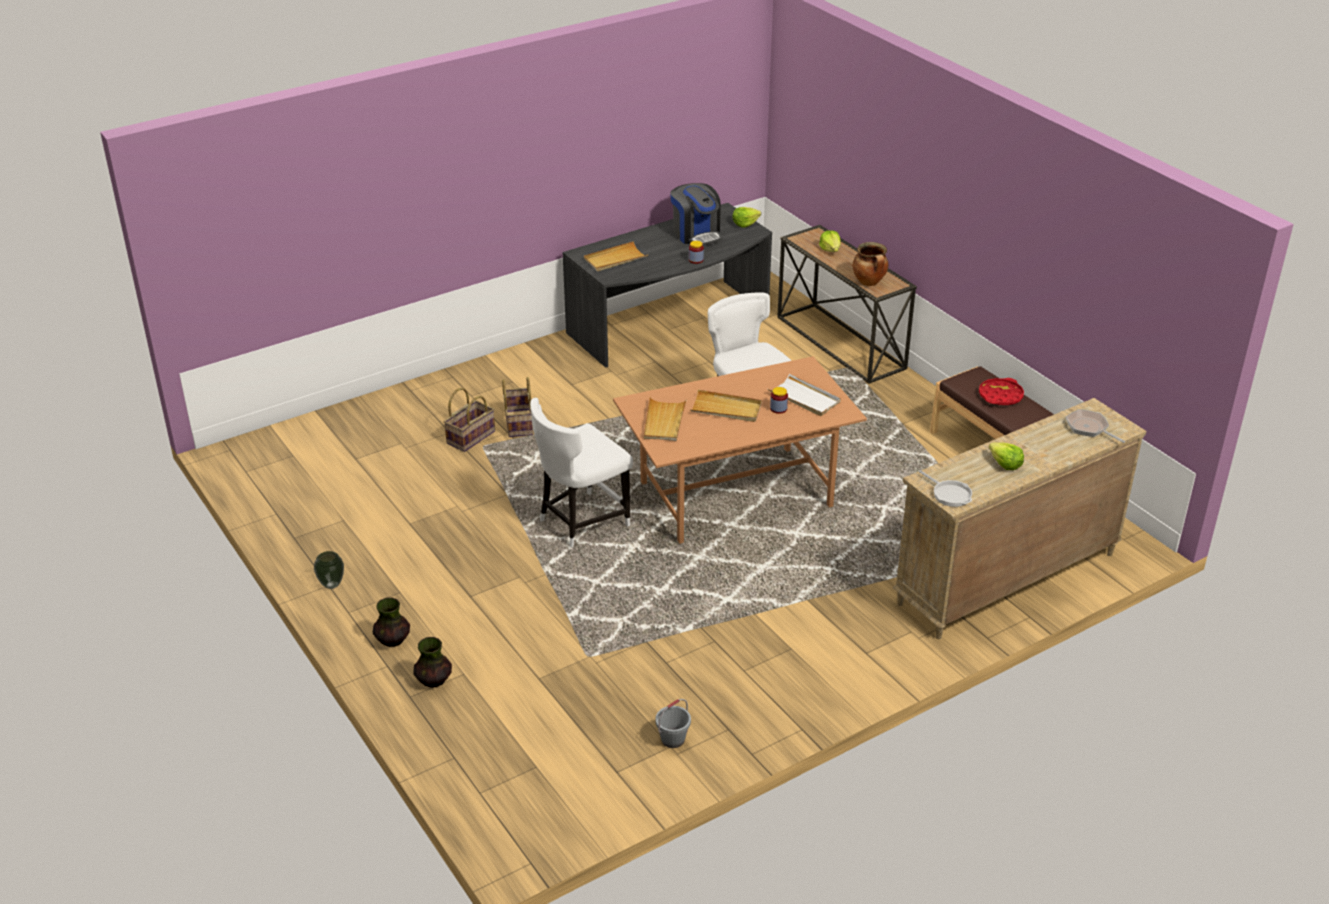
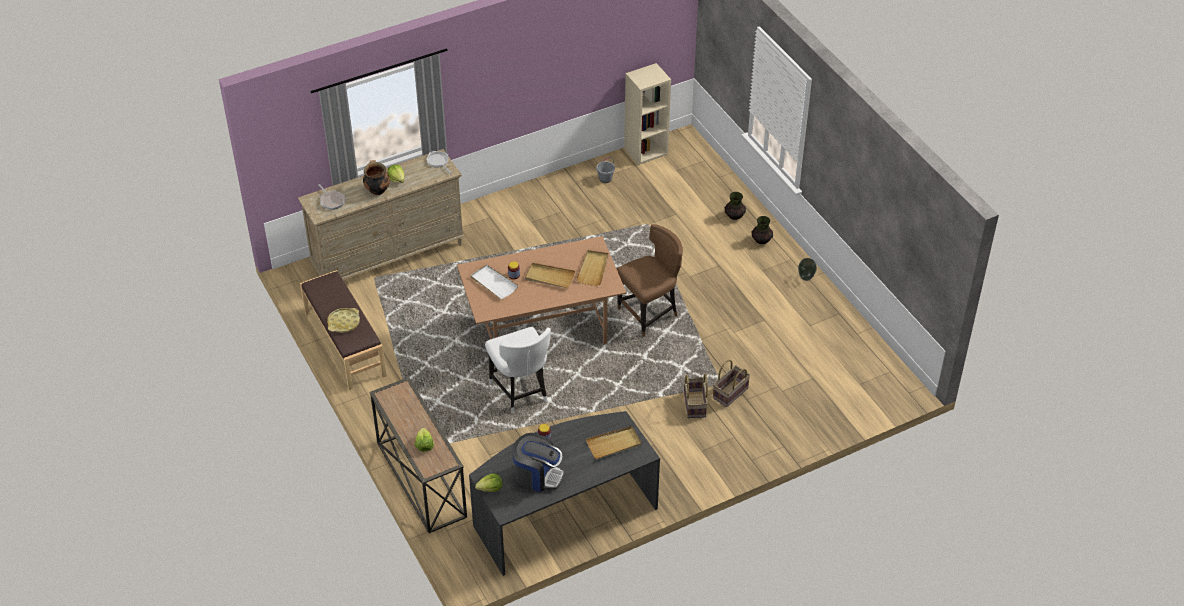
camera: 175 degrees left, 10 degrees up
(581, 522) = (649, 314): white chair -> brown chair
(597, 807) = (646, 151): none -> beige bookcase
(696, 234) = (538, 475): coffee machine -> coffee machine turned 135 degrees clockwise
(869, 282) = (406, 398): cooking pot -> cooking pot (377, 190)
(1000, 396) = (344, 323): red tray -> yellow tray

